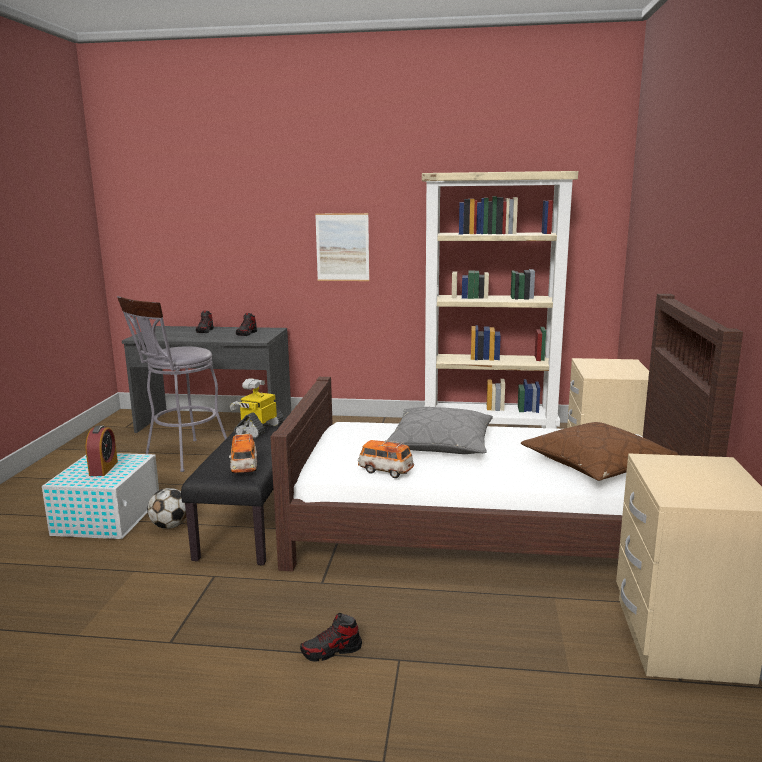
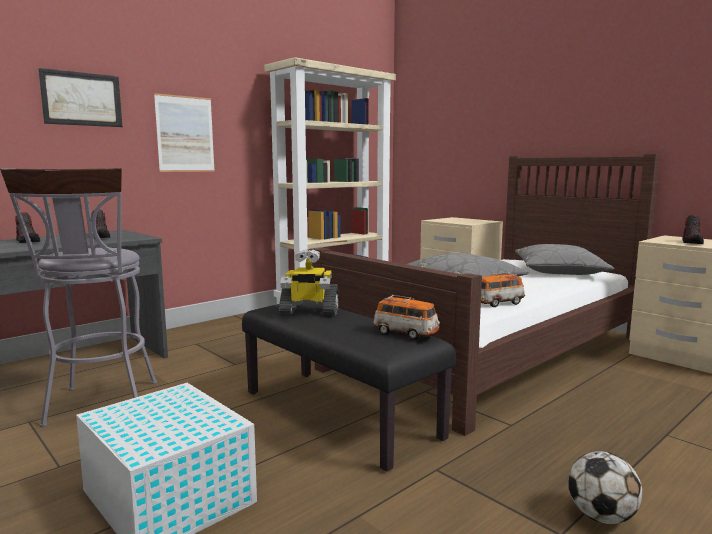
camera: 50 degrees left, 5 degrees down
(103, 468) = (165, 417): alarm clock -> none
(170, 526) = (276, 462): football -> football (601, 516)
(259, 223) = (82, 99): none -> picture
(259, 430) = (309, 312): toy robot -> toy robot turned 60 degrees counterclockwise
(331, 651) = (637, 455): shoe -> shoe (692, 242)
(596, 464) = (559, 271): brown pillow -> grey pillow

